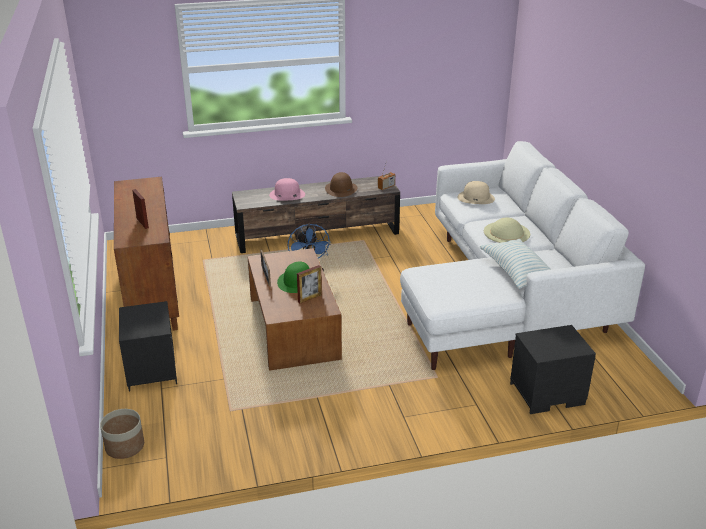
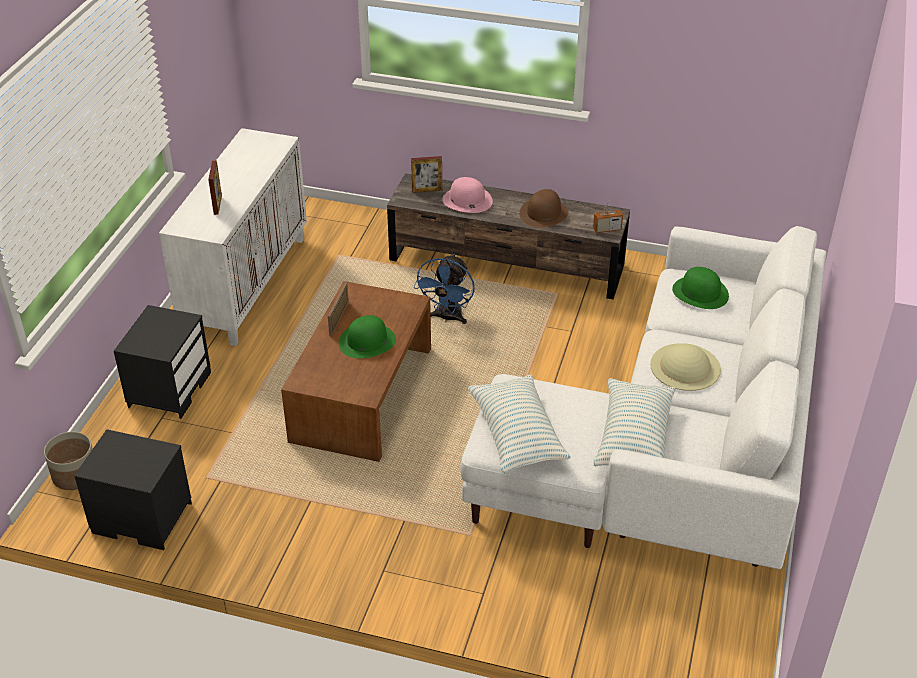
camera: 30 degrees right, 10 degrees up
(151, 294) = (246, 284): brown cabinet -> white cabinet
(310, 298) = (360, 371): picture frame -> picture frame (427, 190)
(451, 293) = (517, 435): none -> pillow
(476, 198) = (700, 292): beige hat -> green hat
(546, 395) = (583, 620): black nightstand -> black nightstand (140, 519)

